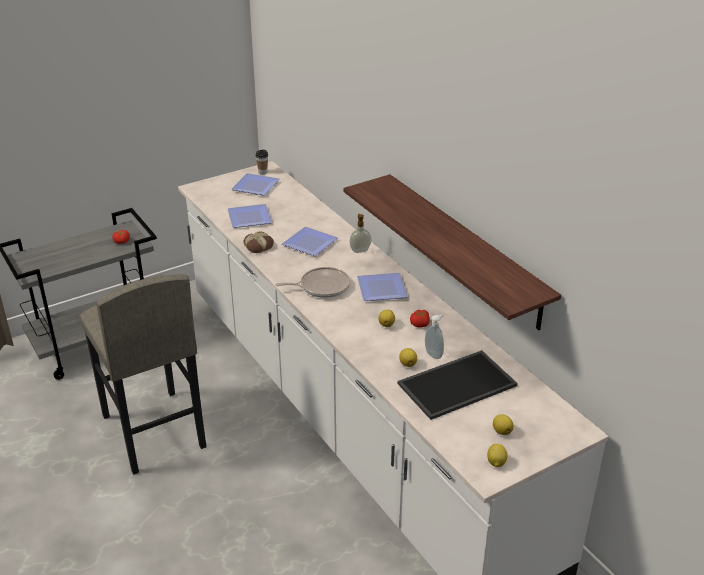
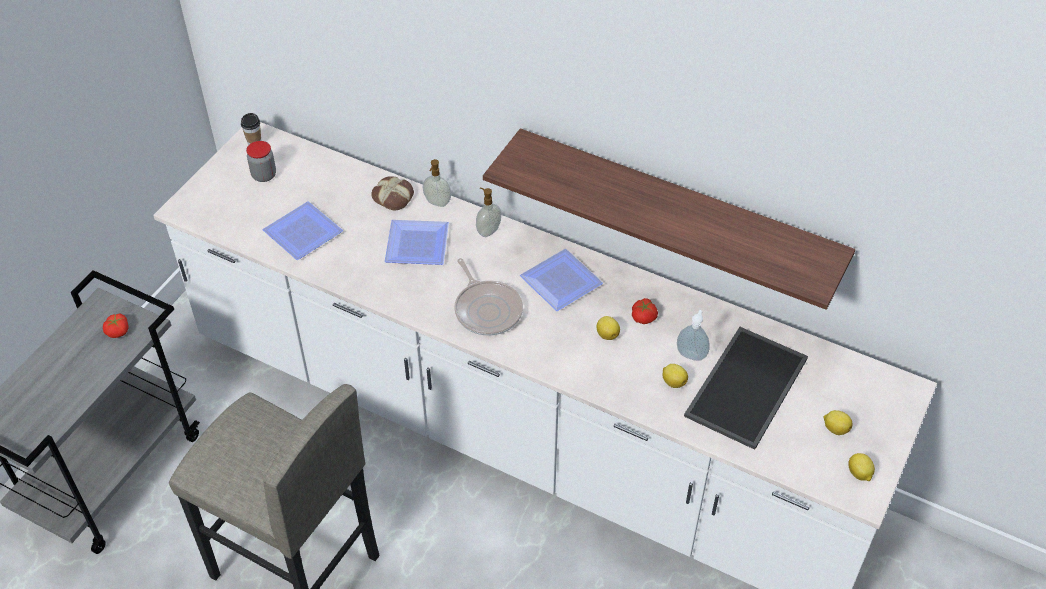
camera: 30 degrees left, 15 degrees up
(254, 187) = (264, 175): plate -> jar
(259, 246) = (354, 276): bread -> bread (393, 197)
(322, 286) = (487, 309): frying pan -> frying pan turned 105 degrees clockwise
(341, 228) = (437, 203): none -> soap dispenser

